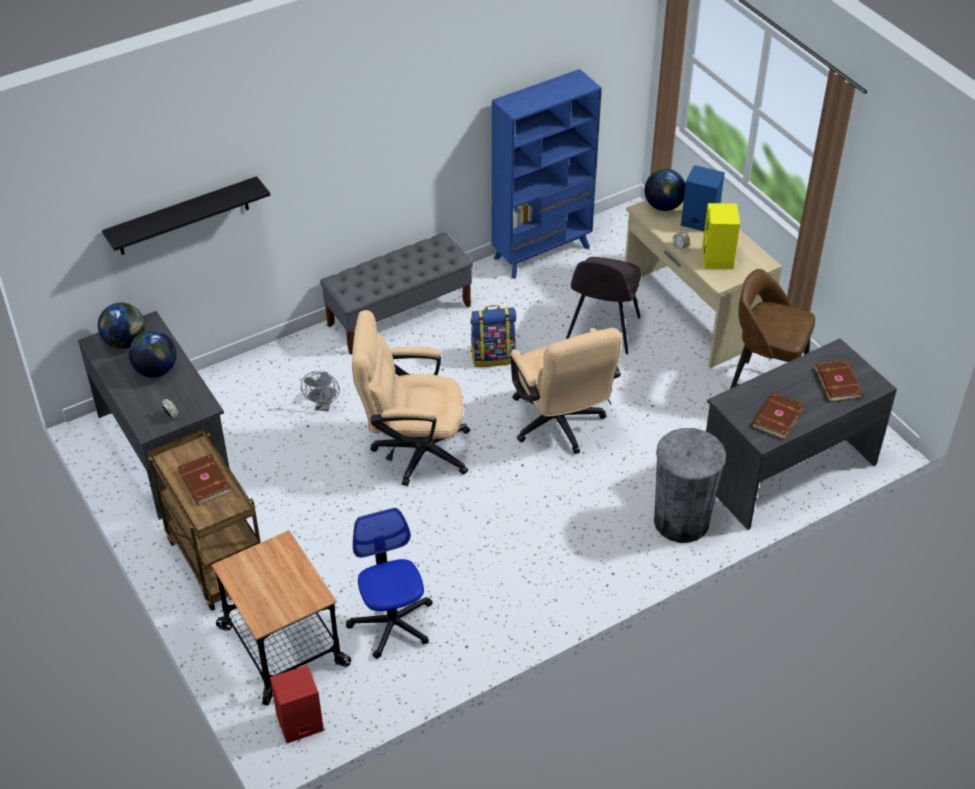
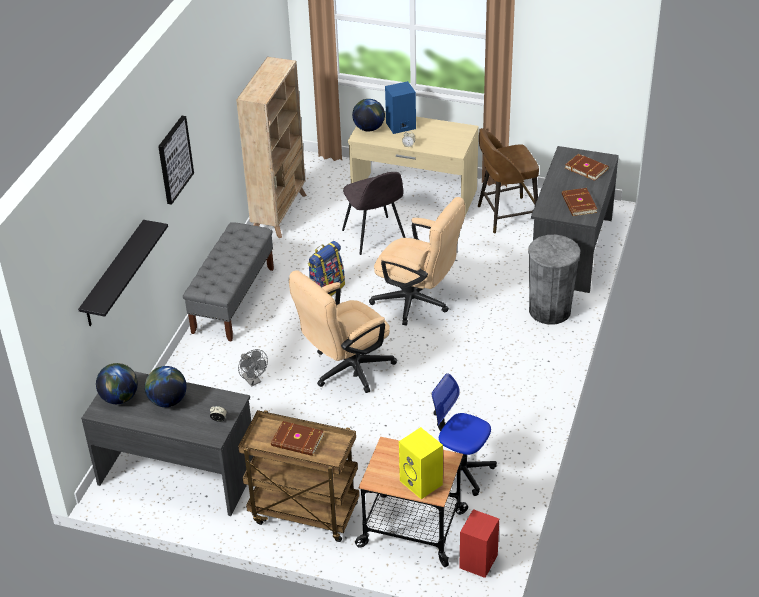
camera: 40 degrees left, 5 degrees down
(339, 130) = (174, 159): none -> picture
(542, 252) = (280, 213): blue bookcase -> beige bookcase
(718, 259) = (438, 140): yellow speaker -> yellow speaker (422, 483)

